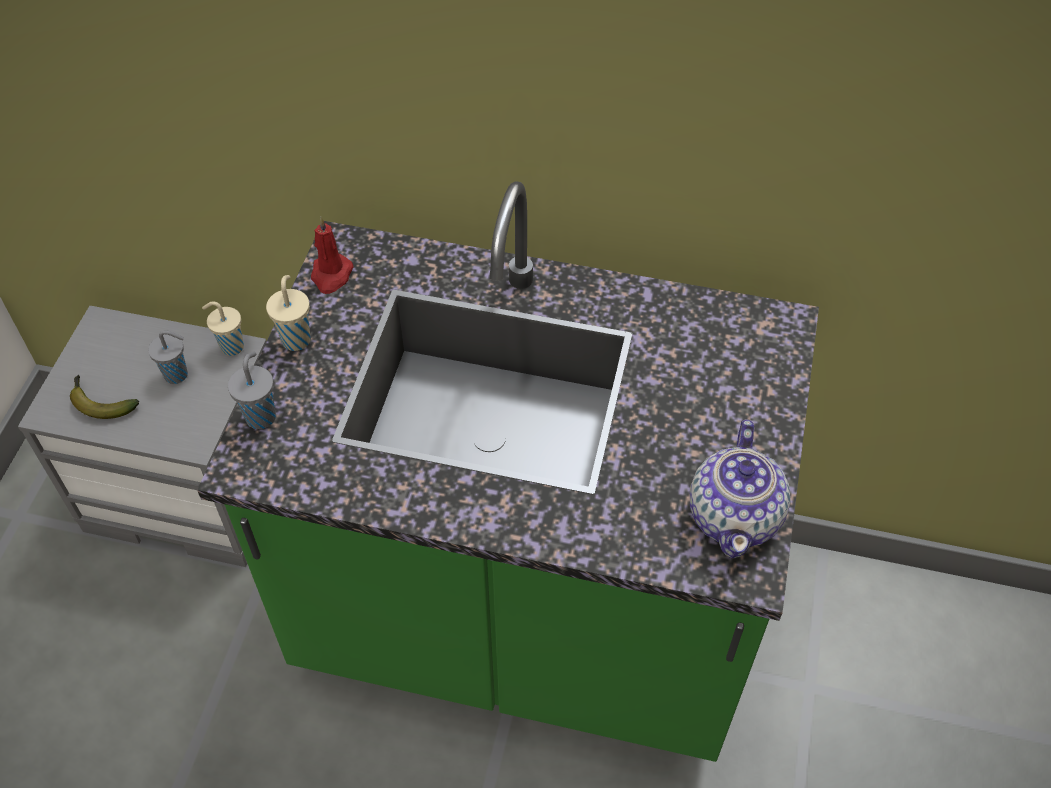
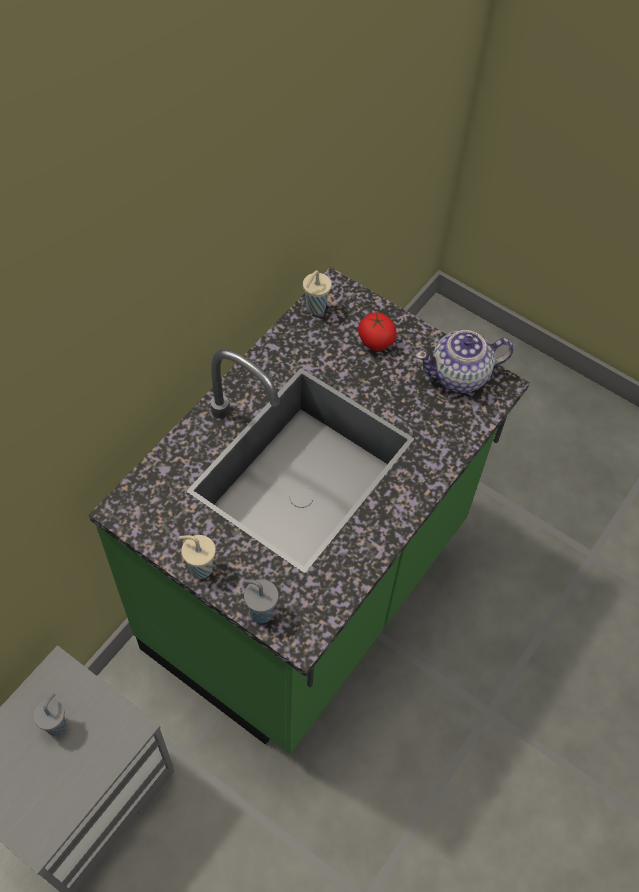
camera: 70 degrees left, 5 degrees up
(100, 402) = (51, 795): banana -> none
(230, 347) = (51, 674): beige cup -> beige cup (315, 308)
(331, 275) = (150, 526): red candle -> none
(728, 397) = (375, 341): none -> tomato
(735, 516) = (460, 375): teapot -> teapot turned 135 degrees clockwise

